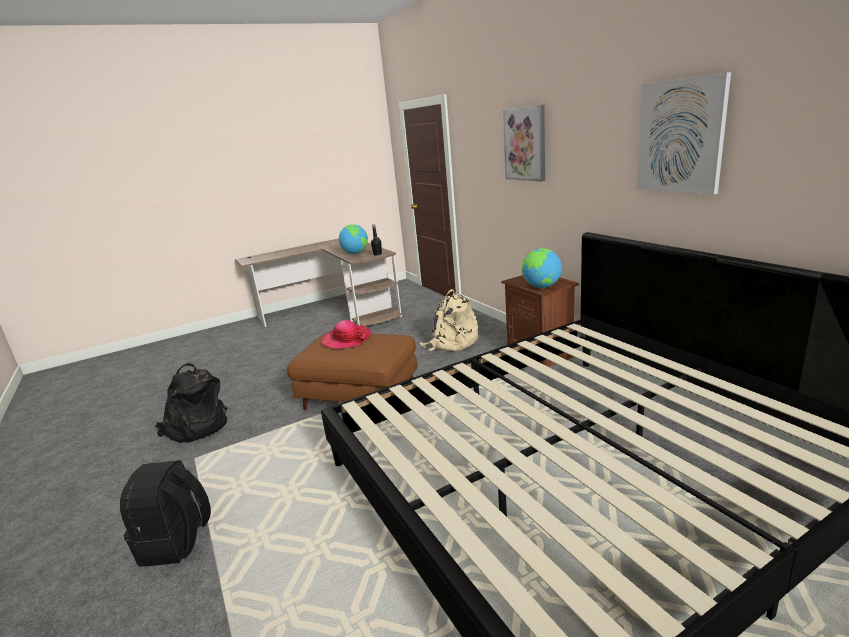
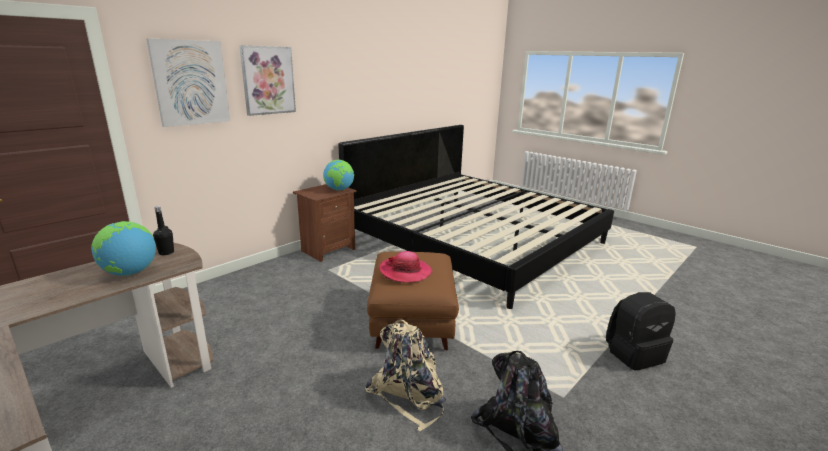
camera: 110 degrees left, 0 degrees up
(451, 343) = (292, 289): beige backpack -> beige backpack (409, 393)
(680, 136) = (384, 76): picture -> picture (190, 83)

